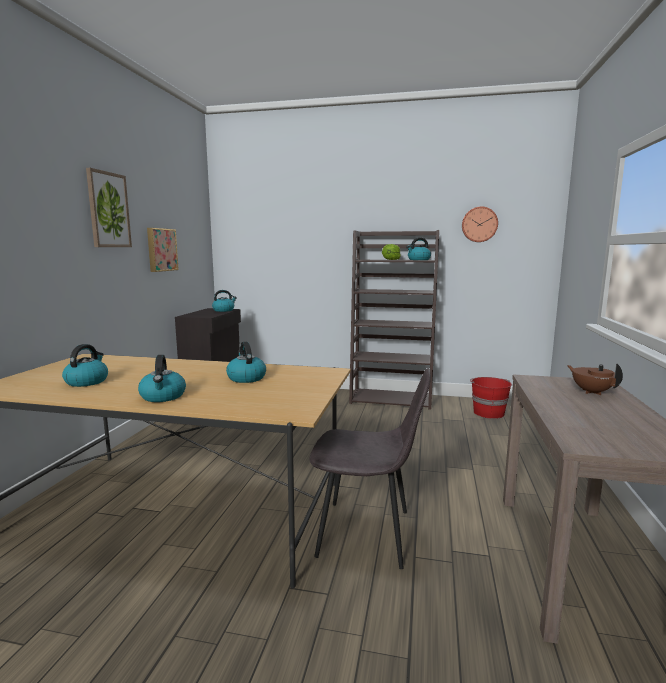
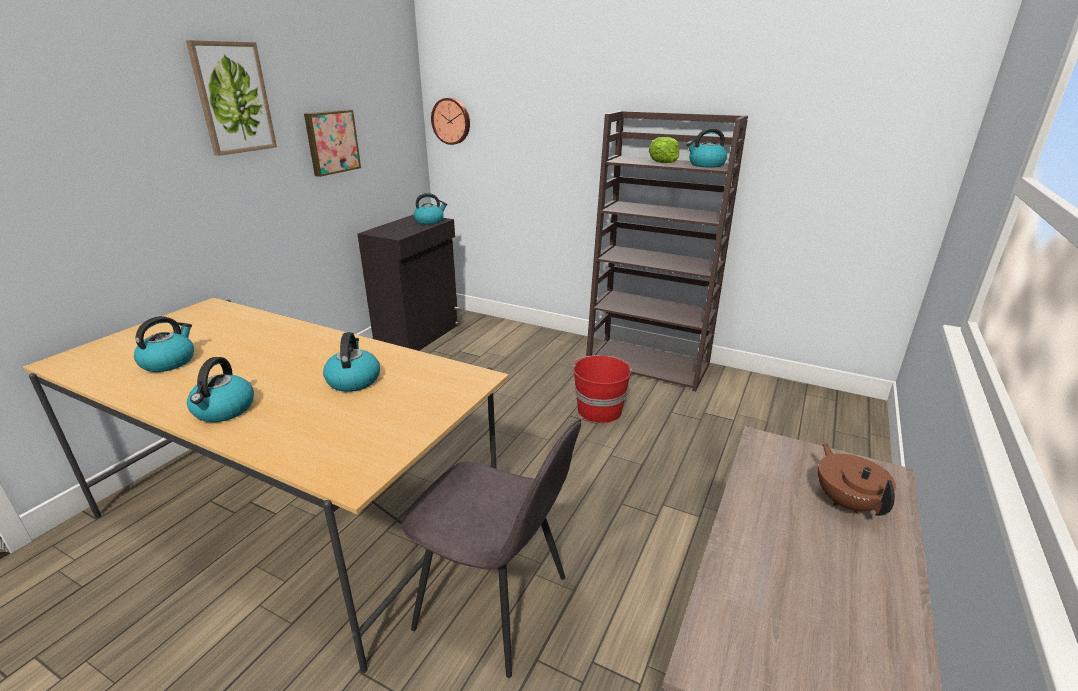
camera: 15 degrees right, 15 degrees up
(479, 224) = (820, 106): wall clock -> wall clock (451, 121)
(488, 412) = (780, 409): red bucket -> red bucket (599, 410)

